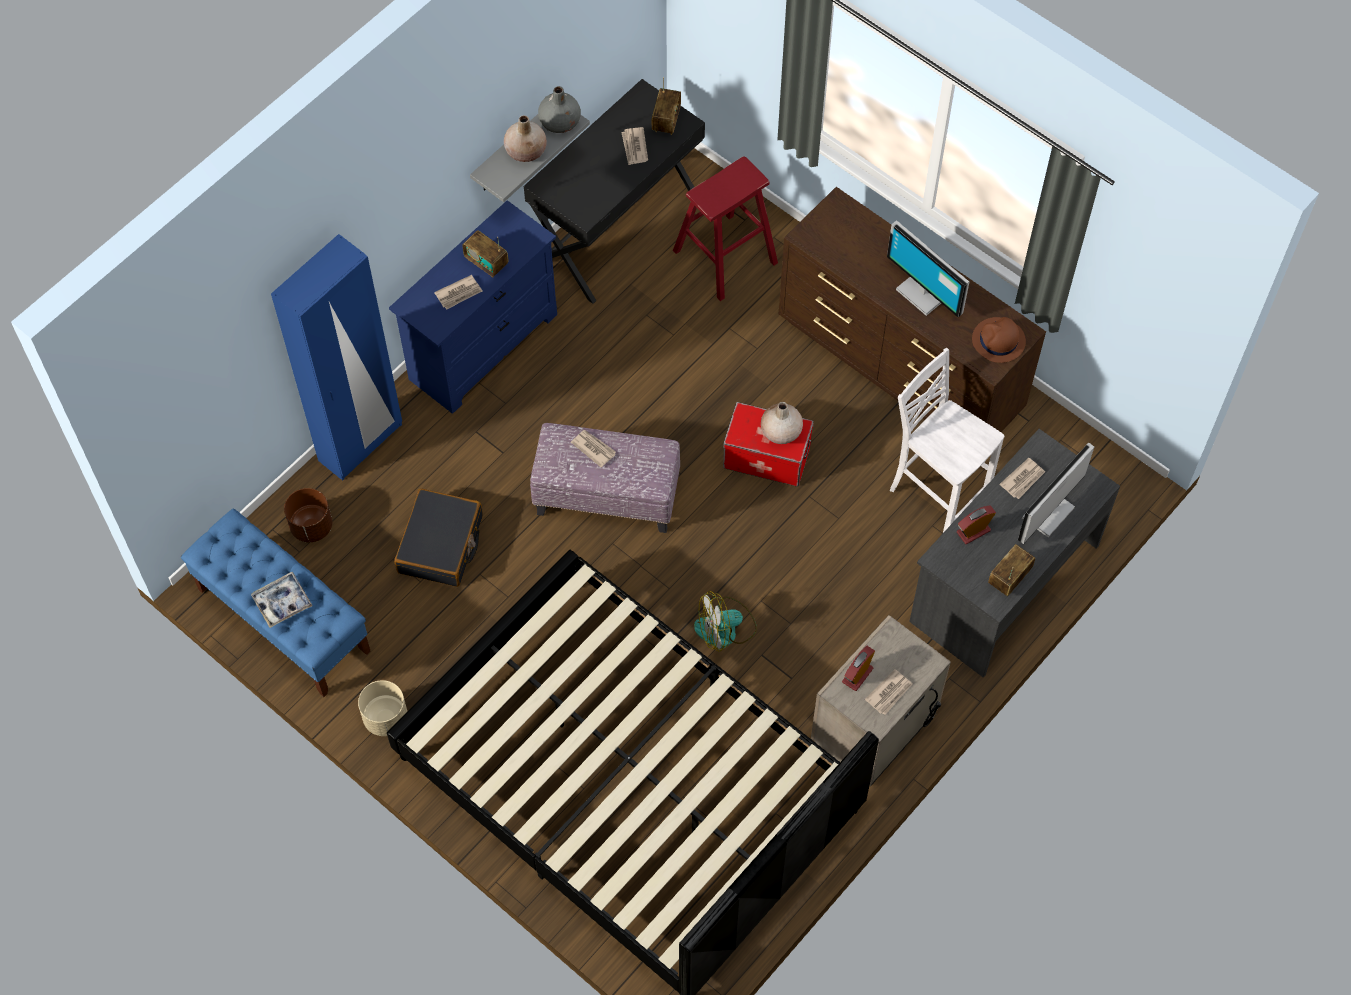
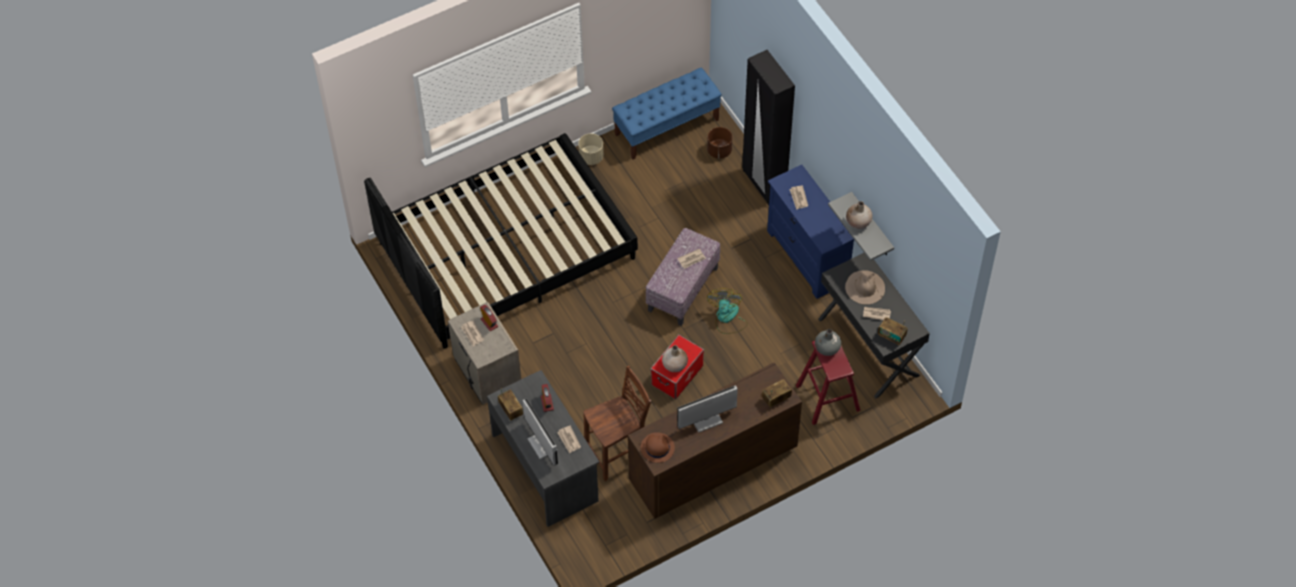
camera: 110 degrees right, 5 degrees down
(282, 602) = (654, 101): tray -> none
(361, 443) = (763, 184): blue wardrobe -> black wardrobe
(441, 545) = (684, 205): black suitcase -> none
(486, 262) = (815, 216): radio -> radio (776, 398)
(560, 122) = (874, 244): grey vase -> grey vase (827, 348)
(592, 172) = (865, 287): none -> beige hat
(725, 629) = (576, 321): fan -> fan (727, 318)
(936, 492) = (618, 454): white chair -> brown chair

